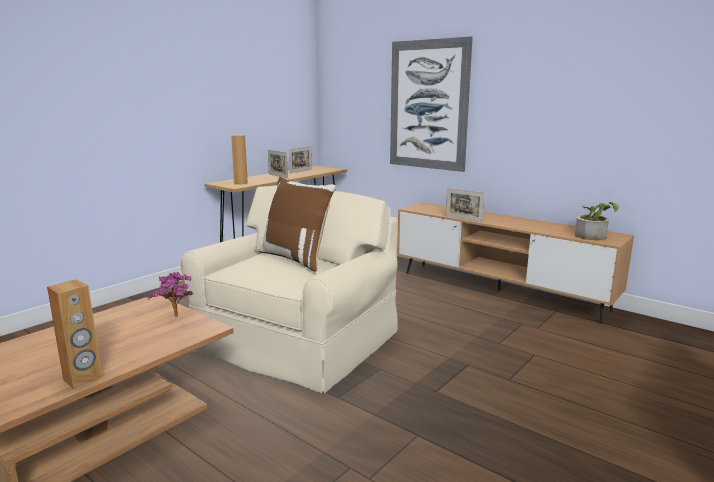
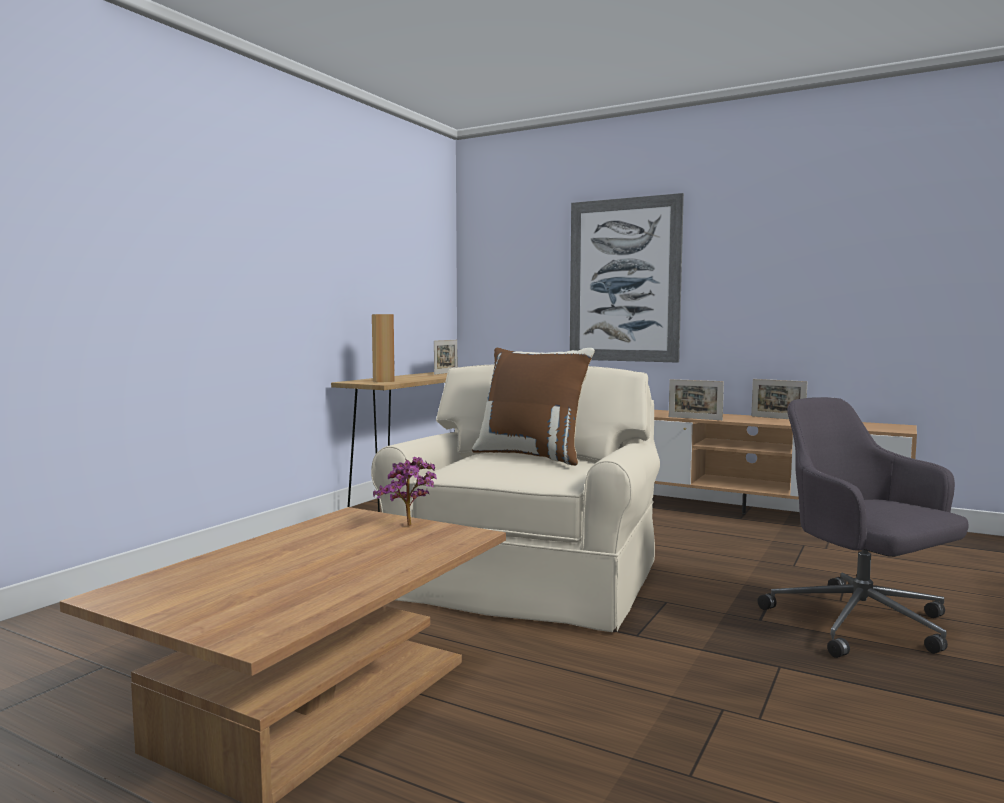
camera: 10 degrees left, 10 degrees down
(83, 379) = (354, 591): brown speaker -> none
(278, 176) = (423, 376): picture frame -> picture frame (777, 418)
(508, 402) = (861, 624): none -> grey office chair
(593, 235) = (872, 426): potted plant -> none

